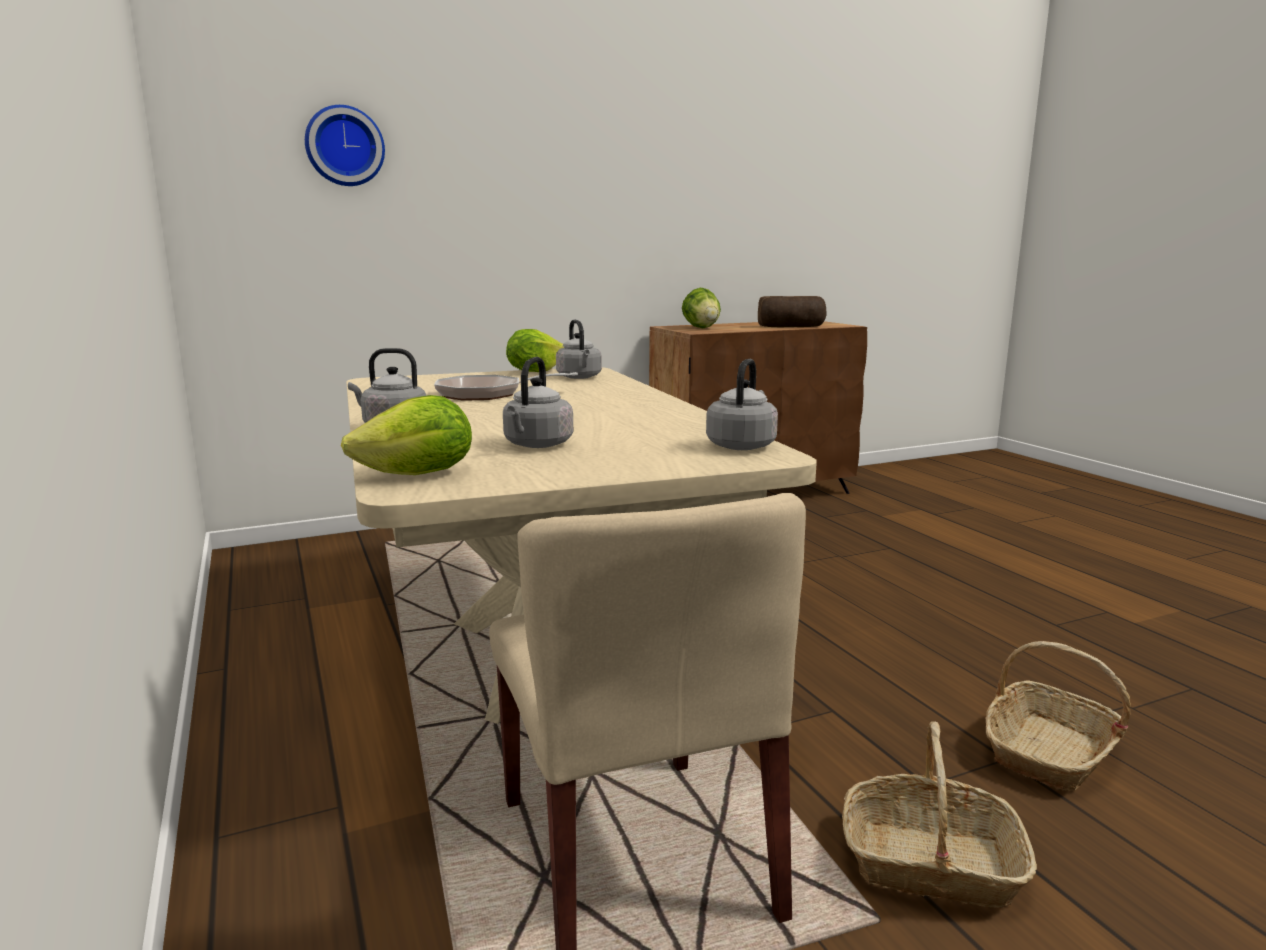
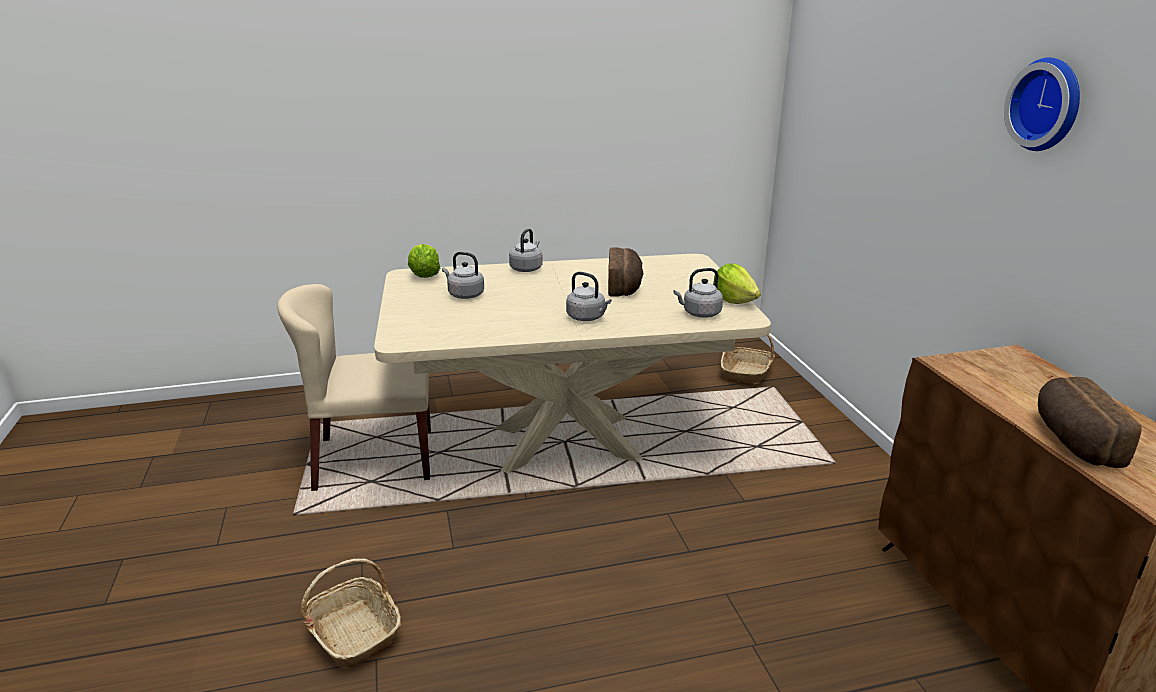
camera: 100 degrees right, 10 degrees up
(344, 146) = (851, 82): wall clock -> wall clock (1048, 104)
(487, 394) = (625, 286): frying pan -> bread
(702, 328) = (1004, 371): lettuce -> none
(742, 445) = (427, 338): grey kettle -> grey kettle (587, 317)
(930, 863) = (310, 541): basket -> basket (746, 373)

